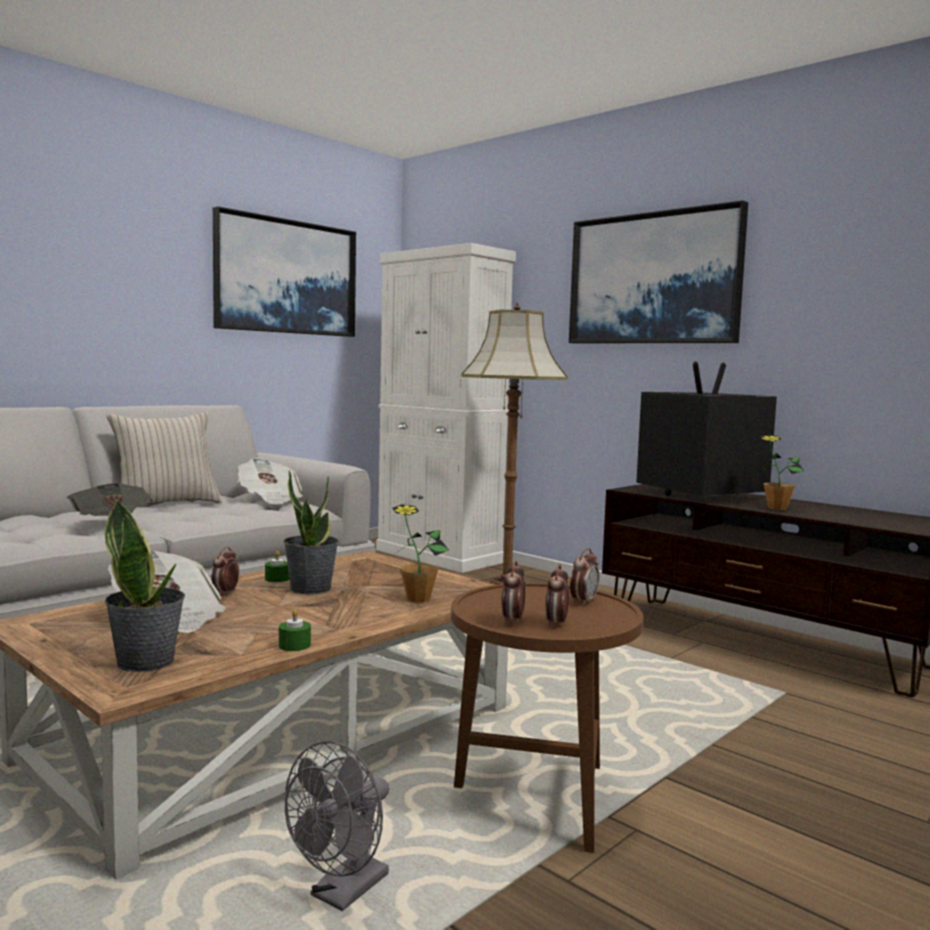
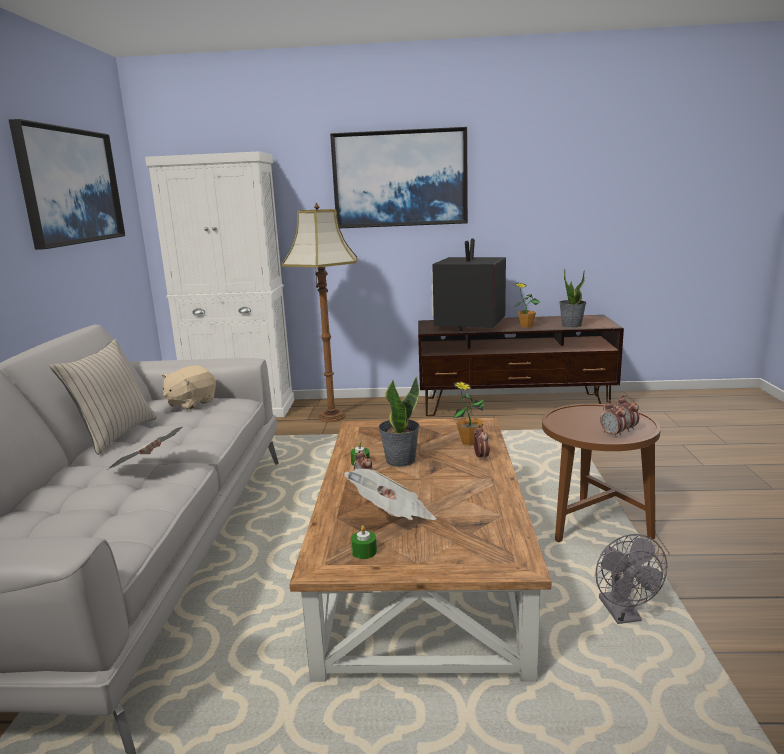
camera: 40 degrees left, 10 degrees up
(146, 661) = (475, 544): potted plant -> potted plant (571, 325)
(270, 499) = (190, 403): newspaper -> beige plush toy
(294, 645) = (505, 496): green candle -> green candle (364, 552)
(583, 602) = (597, 412): alarm clock -> alarm clock (481, 457)

